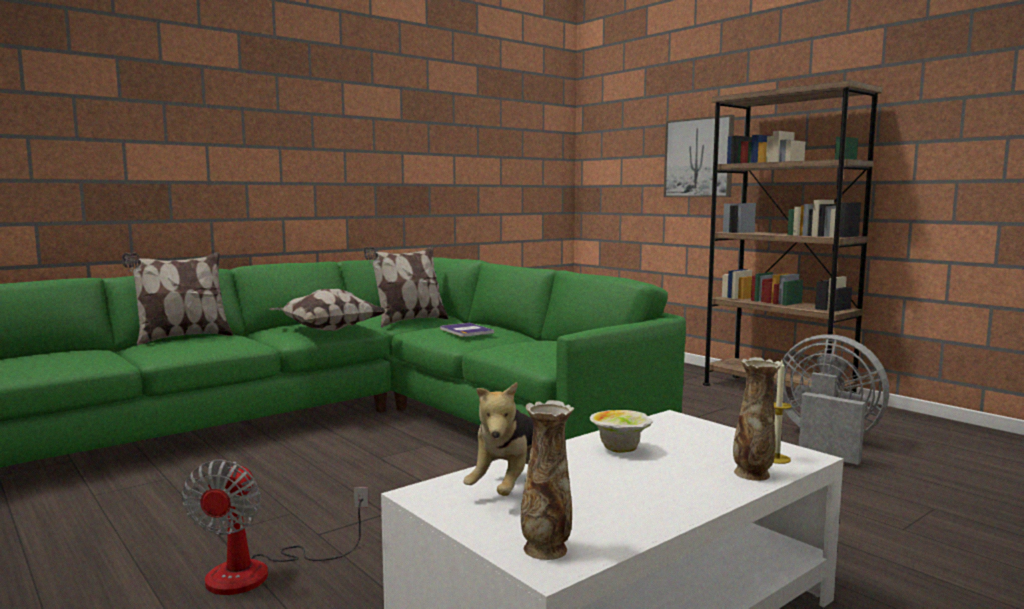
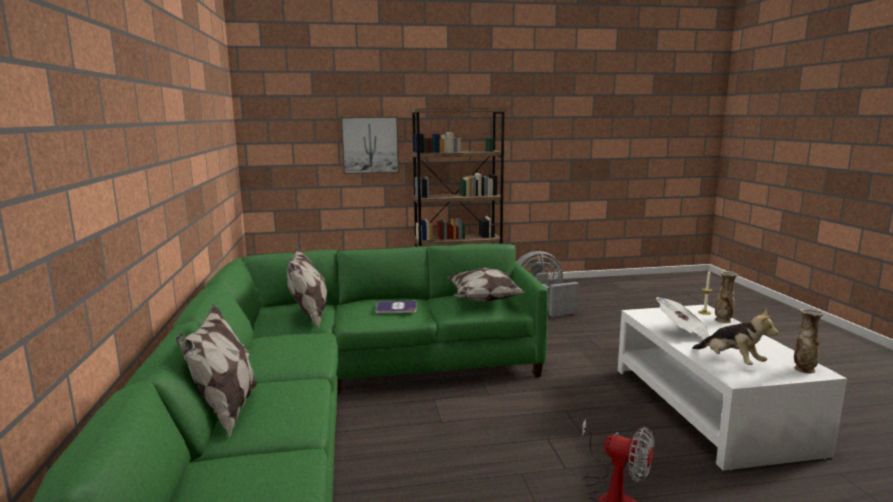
camera: 60 degrees left, 5 degrees up
(327, 330) = (307, 346): pillow -> pillow (483, 300)
(620, 450) = (683, 332): bowl -> newspaper

